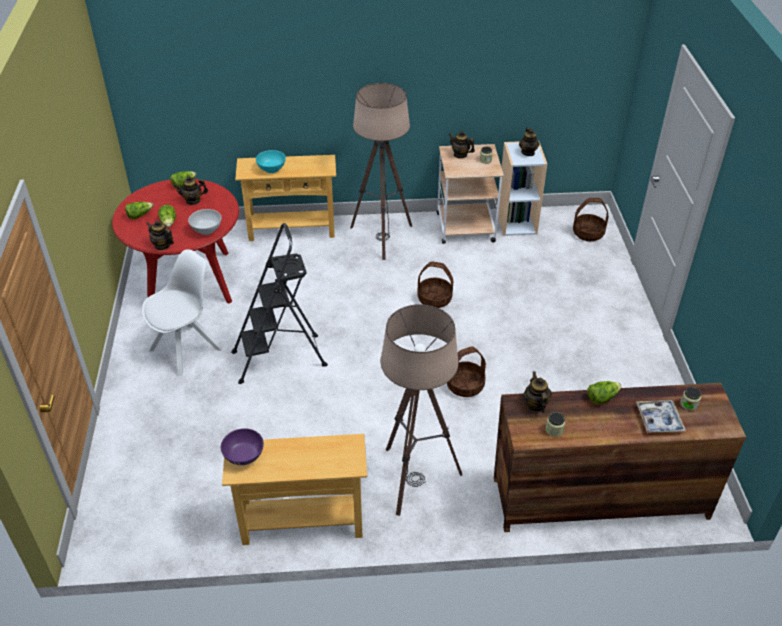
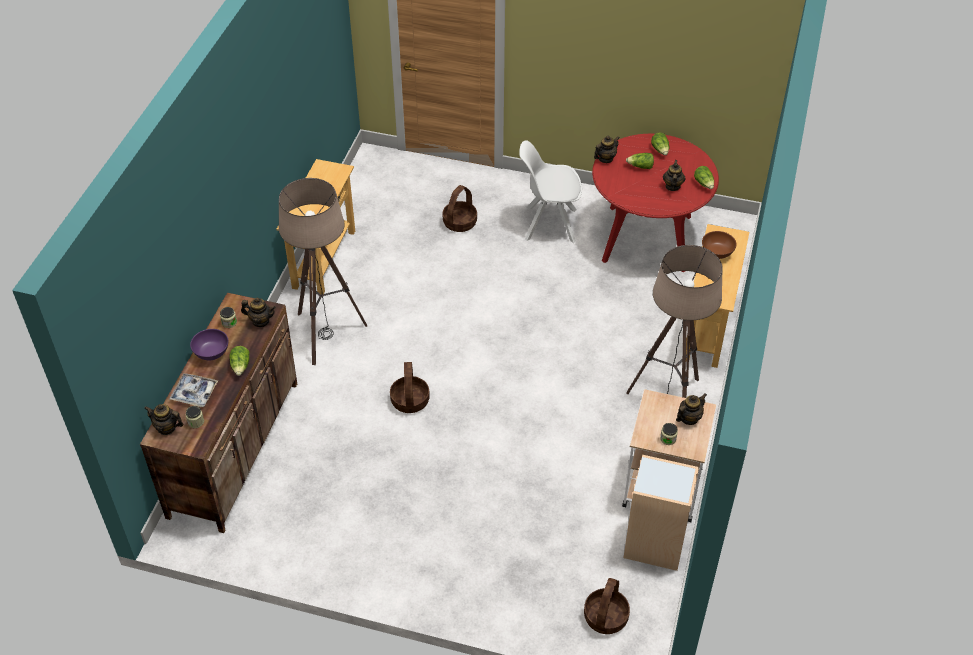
camera: 110 degrees right, 5 degrees up
(187, 349) = (549, 224): white chair -> white chair turned 120 degrees clockwise
(207, 230) = (618, 189): white bowl -> none
(244, 456) = (333, 172): purple bowl -> purple bowl (212, 353)
(271, 169) = (716, 253): turquoise bowl -> brown bowl
(280, 358) = (509, 281): step ladder -> none
(435, 298) = (543, 416): basket -> basket (460, 222)
(528, 152) = (664, 482): teapot -> teapot (167, 428)

